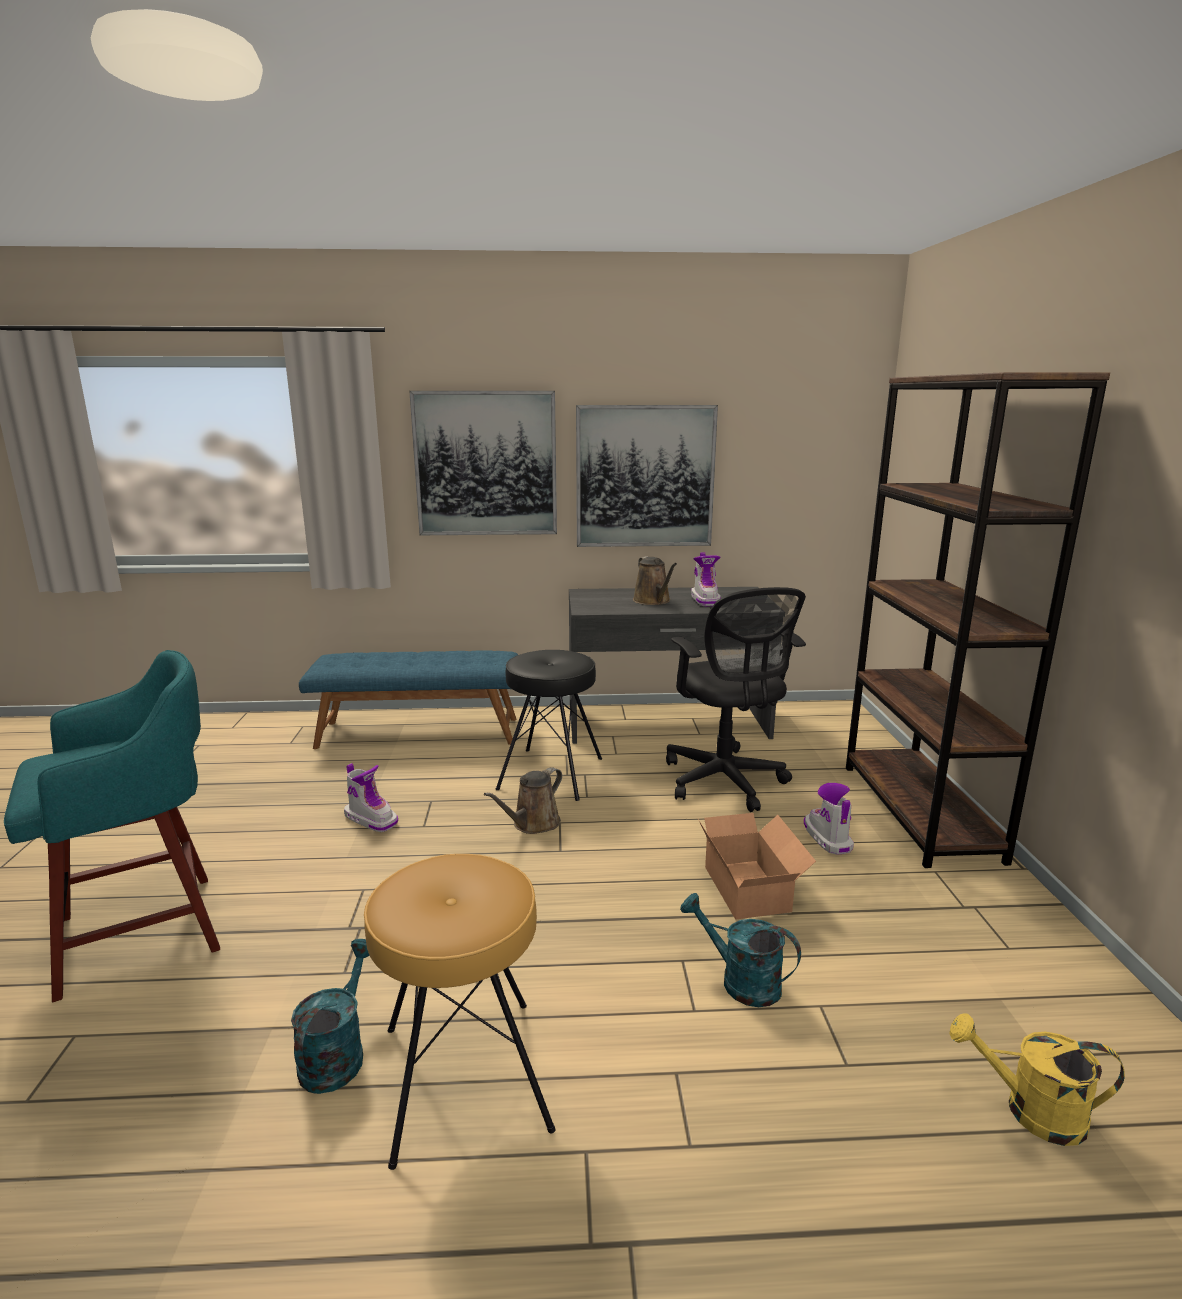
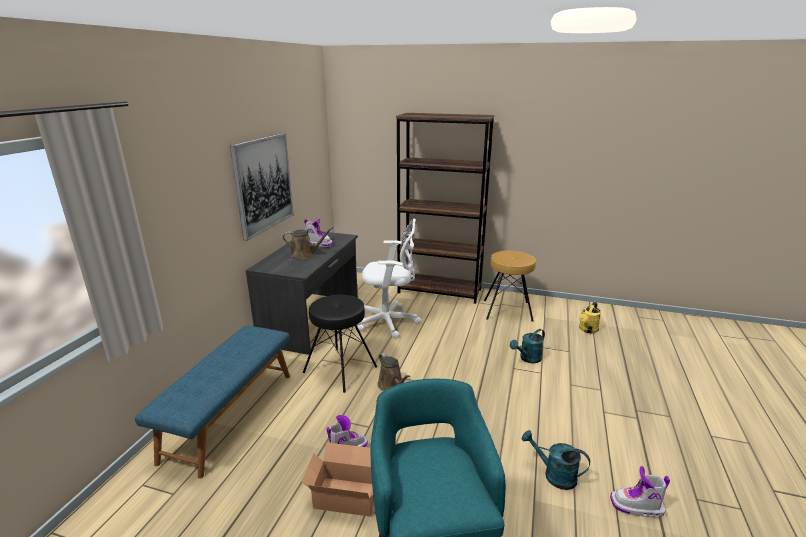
camera: 70 degrees left, 5 degrees up
(463, 1077) = (570, 436): brown stool -> brown stool (507, 310)
(486, 464) = (192, 201): picture -> none
(725, 782) = (389, 322): black office chair -> white office chair
(749, 887) = (473, 340): cardboard box -> cardboard box (345, 494)
(826, 838) = (447, 314): boot -> boot (637, 507)

